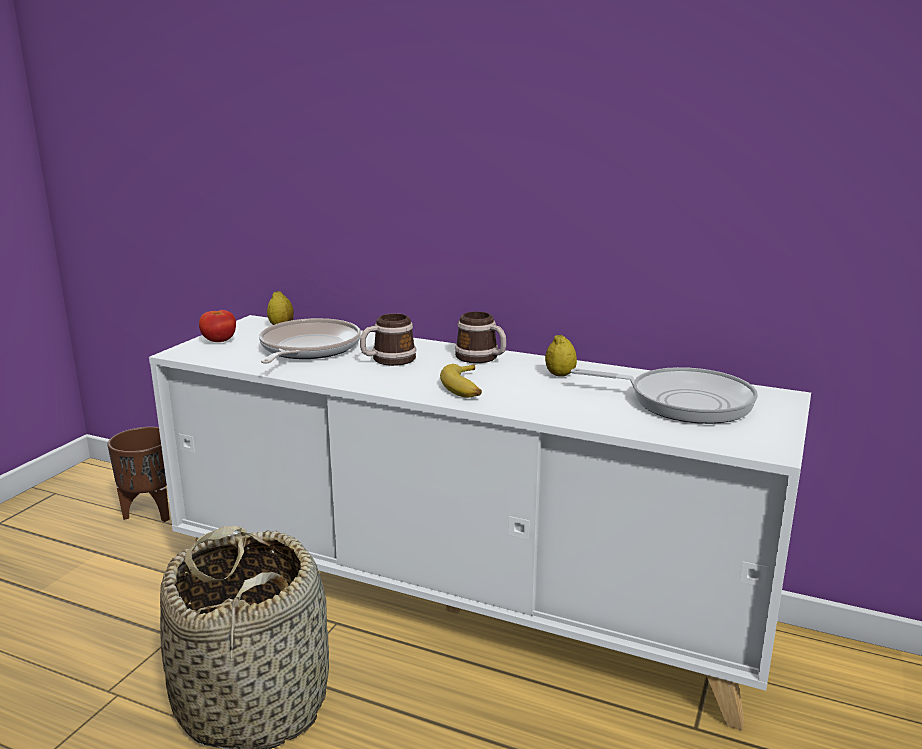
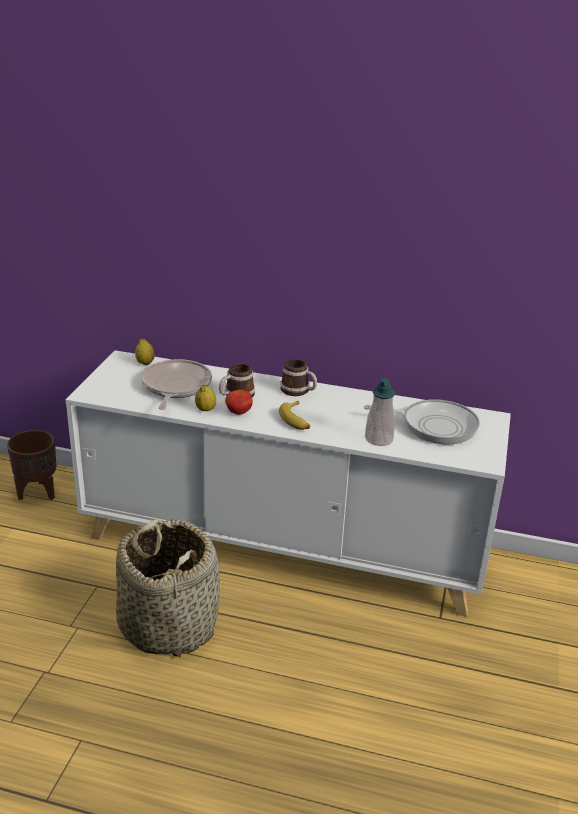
camera: 10 degrees left, 10 degrees up
(219, 341) = (108, 381): tomato -> tomato (238, 412)
(560, 375) = (354, 405): lemon -> lemon (205, 410)
(588, 413) = (378, 439): none -> soap dispenser

